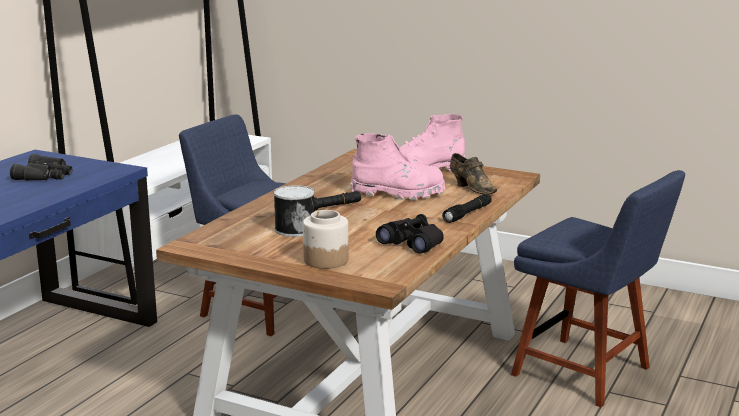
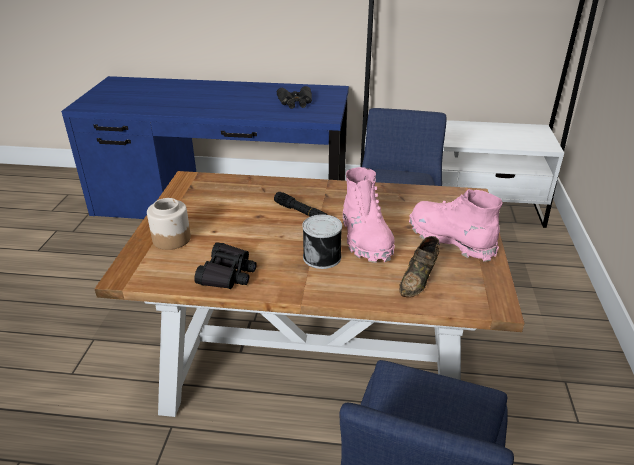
camera: 70 degrees right, 15 degrees up
(294, 229) = (239, 210): can -> can (323, 256)
(467, 214) = (330, 291): black flashlight -> none

